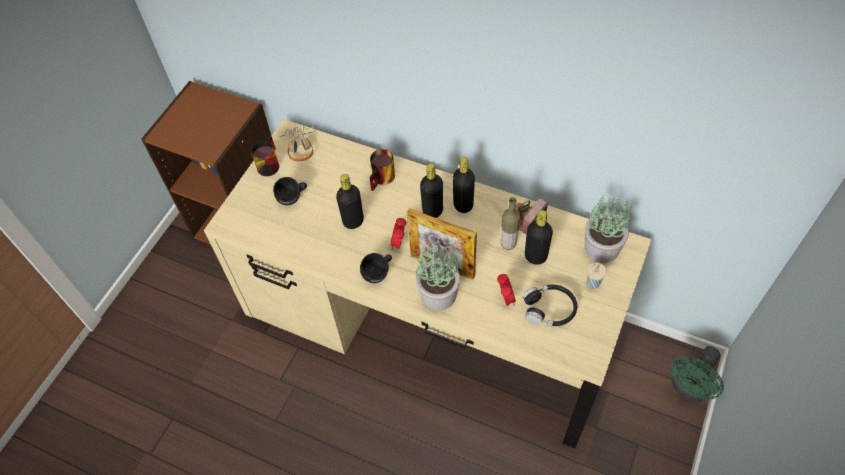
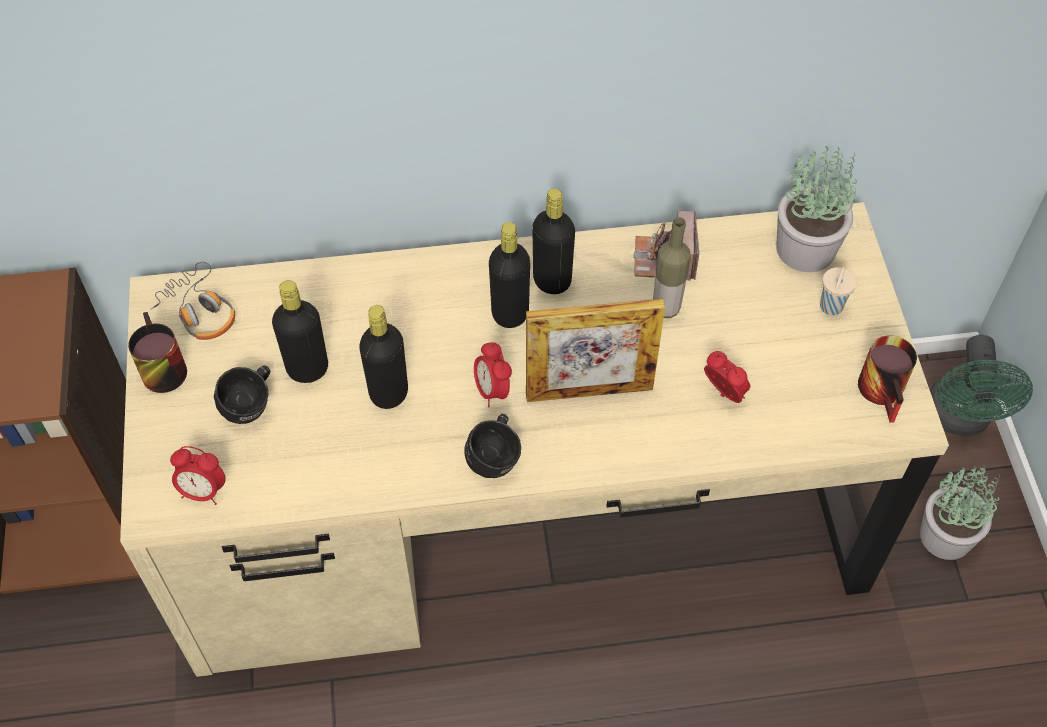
camera: 35 degrees left, 0 degrees up
(248, 226) = (203, 491): none -> alarm clock
(383, 179) = (390, 300): mug -> mug (886, 393)
(439, 294) = (617, 440): potted plant -> potted plant (946, 535)
(535, 256) = (720, 307): black bottle -> black bottle (307, 369)
(549, 309) = (798, 377): black headphones -> none

